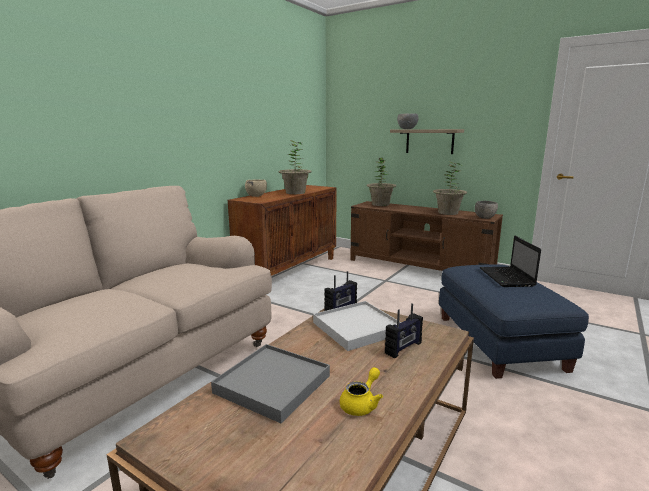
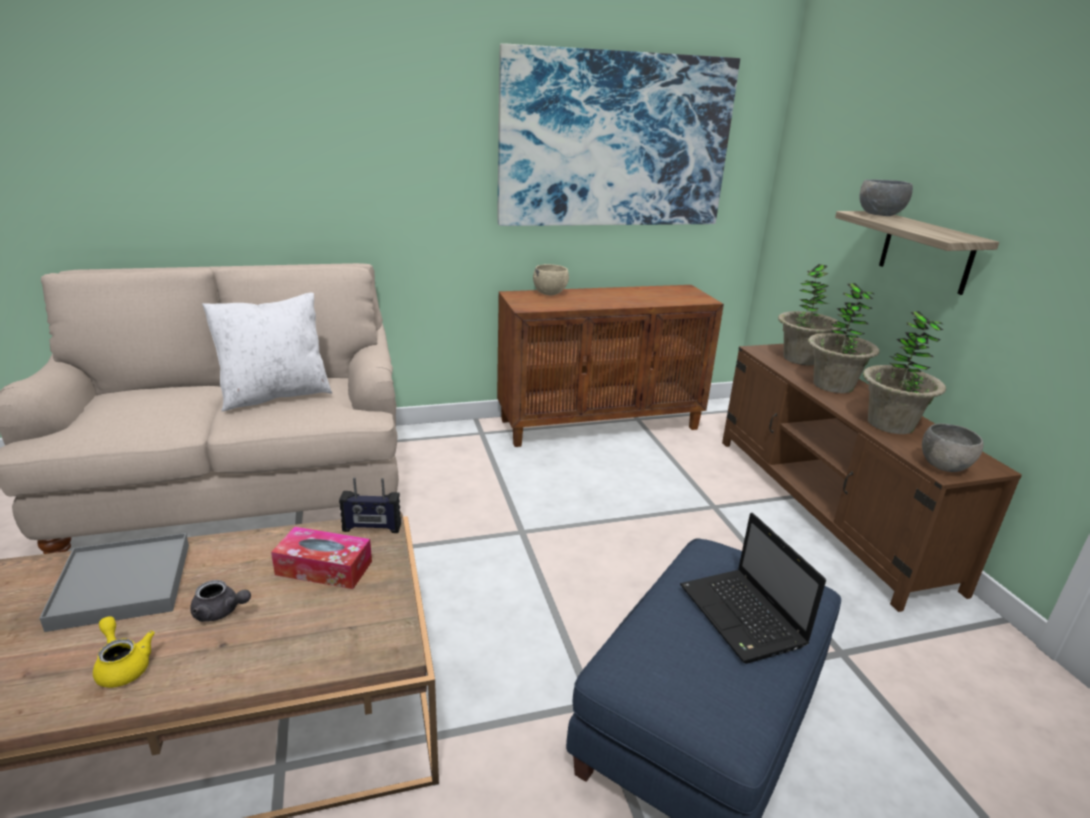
camera: 40 degrees right, 10 degrees up
(177, 274) = (275, 395): none -> white pillow
(269, 107) = (616, 141): none -> picture
(295, 193) = (621, 301): potted plant -> potted plant (833, 385)
(353, 363) = (220, 612): none -> grey teapot
(357, 328) = (324, 568): white tray -> tissue box
(361, 404) = (123, 665): yellow teapot -> yellow teapot turned 120 degrees counterclockwise
(403, 348) = (301, 631): radio -> none
(507, 278) = (743, 617): laptop -> laptop turned 60 degrees counterclockwise

